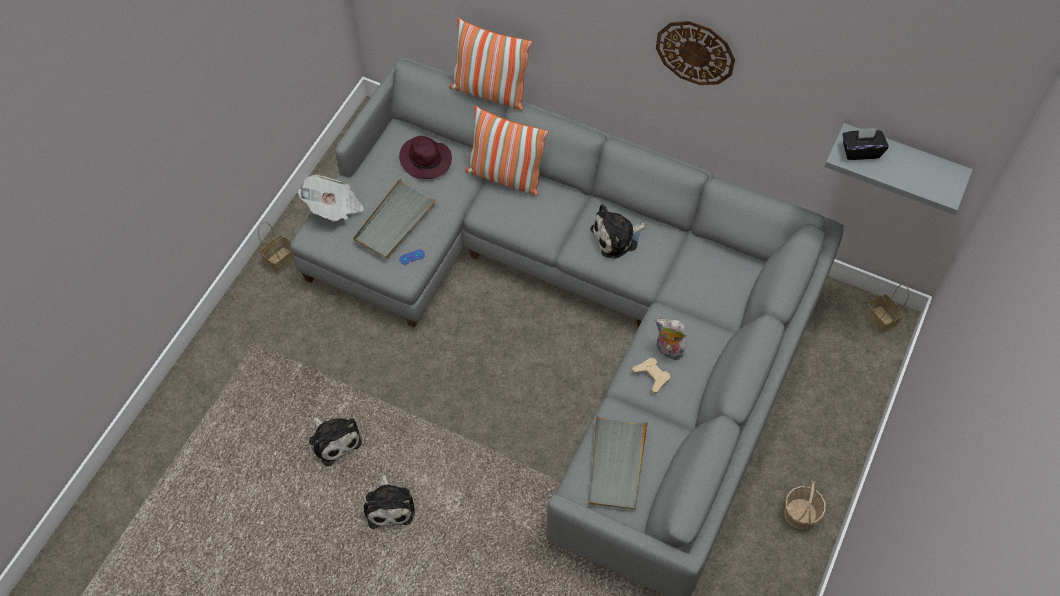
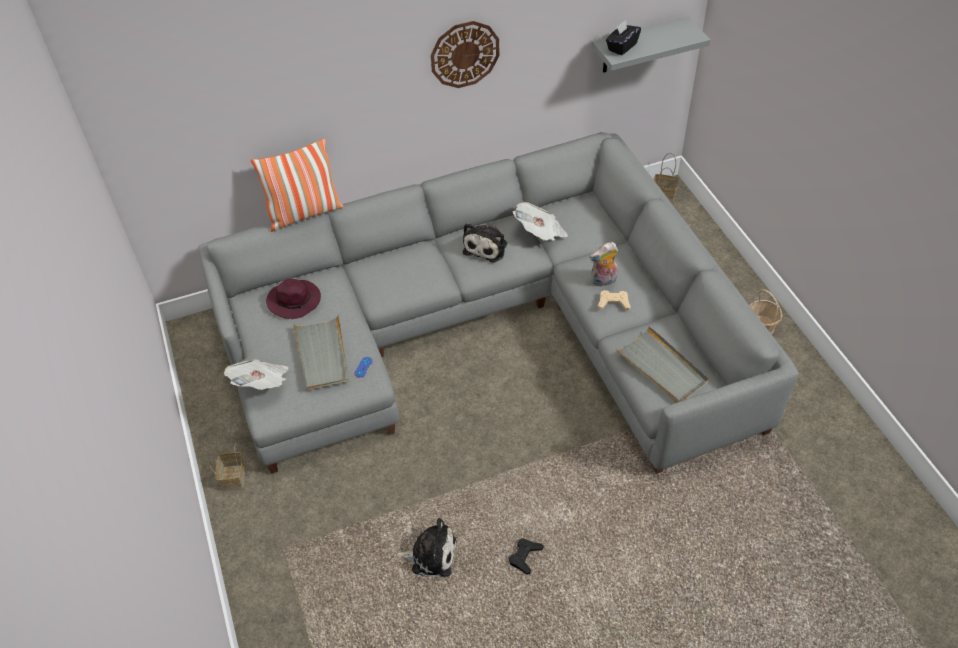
camera: 45 degrees left, 10 degrees down
(389, 505) = (525, 557): plush toy -> black game controller
(505, 176) = (365, 269): pillow -> none
(674, 263) = (540, 233): none -> newspaper

